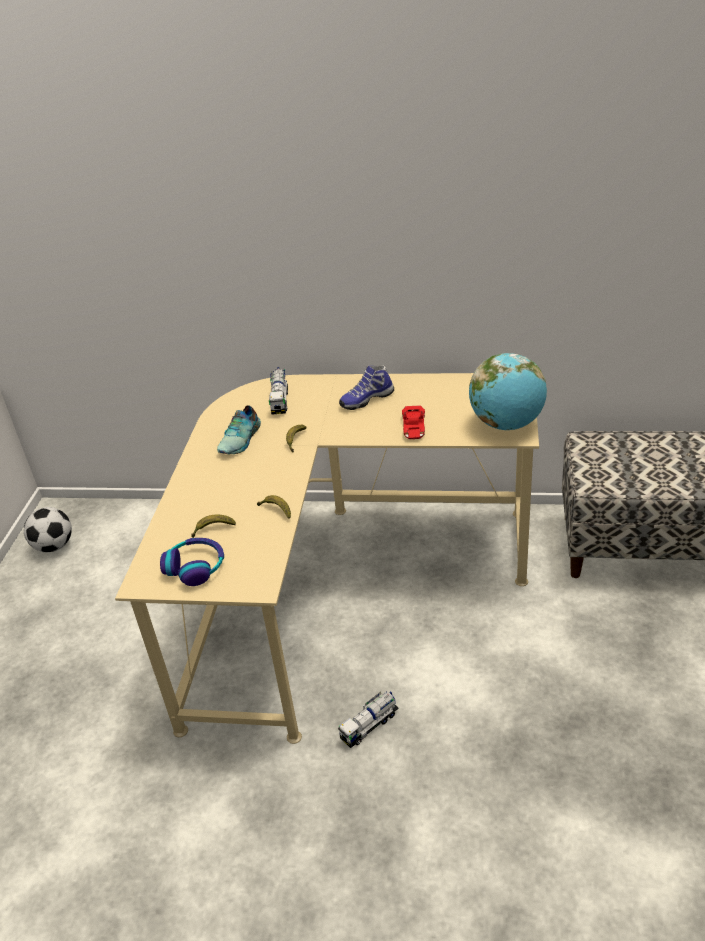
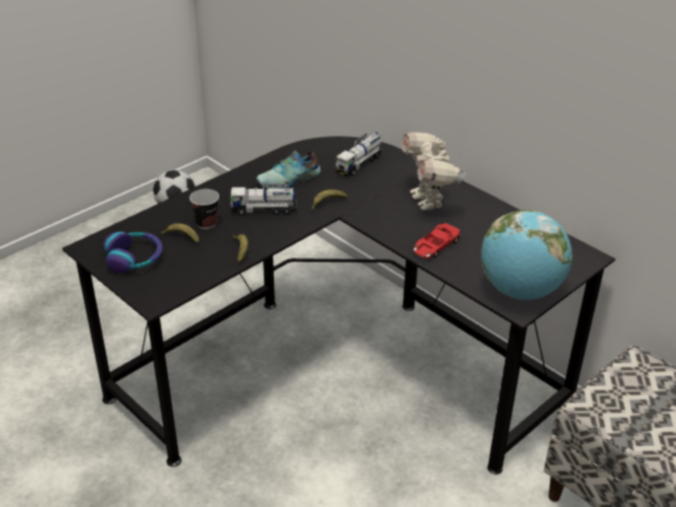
camera: 35 degrees right, 0 degrees up
(219, 507) = (206, 223): none -> cup
(338, 585) = (337, 366): beige desk -> black desk
(366, 399) = (428, 200): shoe -> toy robot
(369, 726) = (234, 494): toy truck -> toy truck (263, 210)

